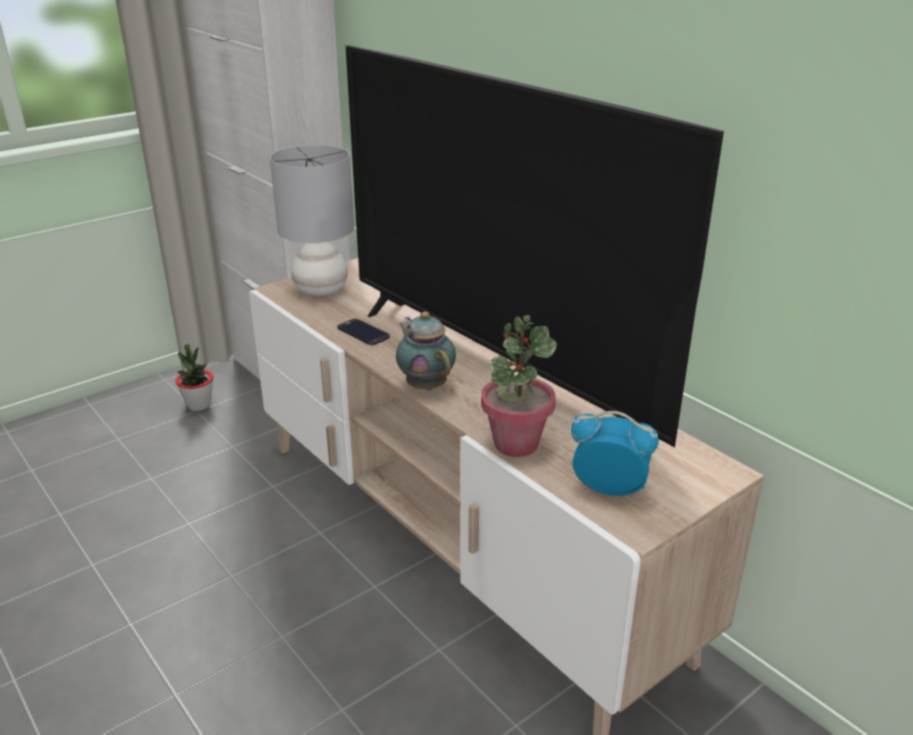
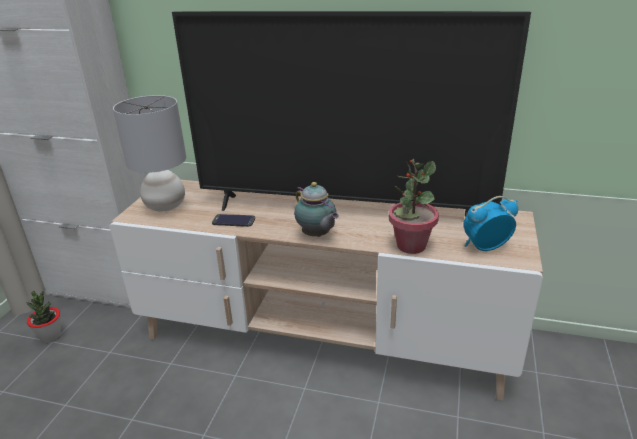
camera: 35 degrees left, 0 degrees up
(425, 385) = (317, 235): teapot -> teapot turned 150 degrees counterclockwise

